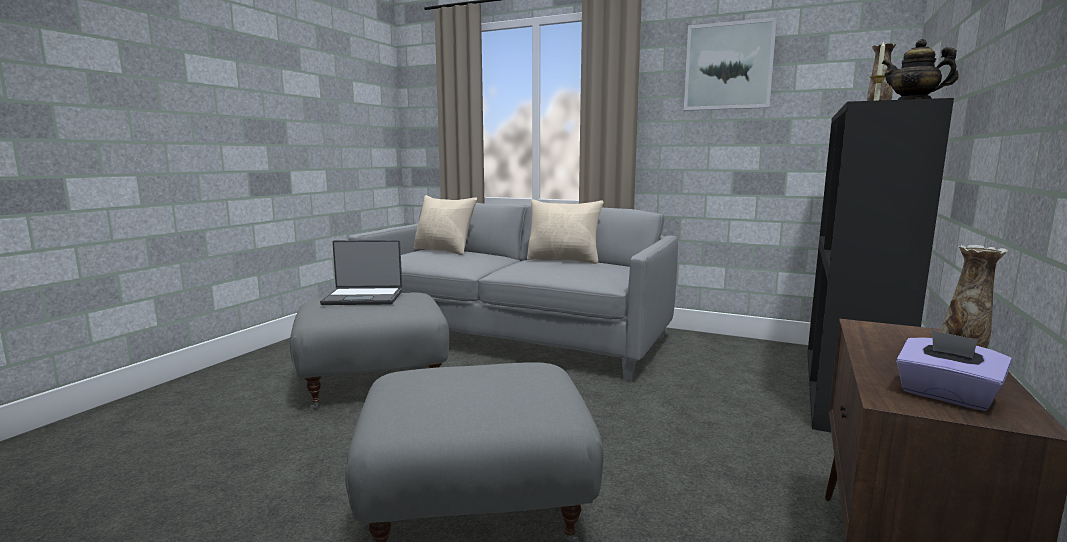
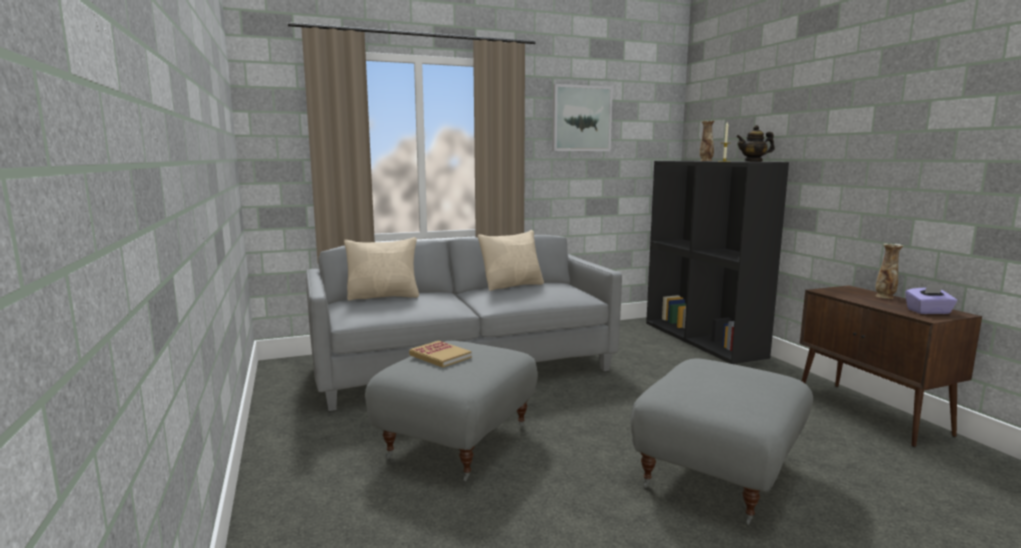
camera: 45 degrees left, 0 degrees up
(363, 298) = (440, 356): laptop -> book

